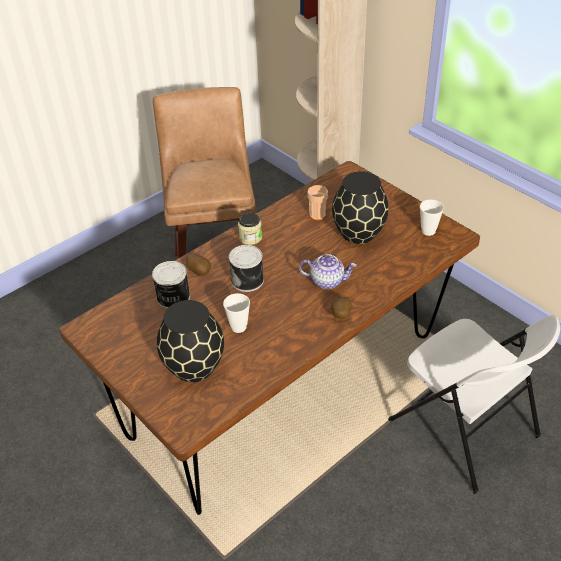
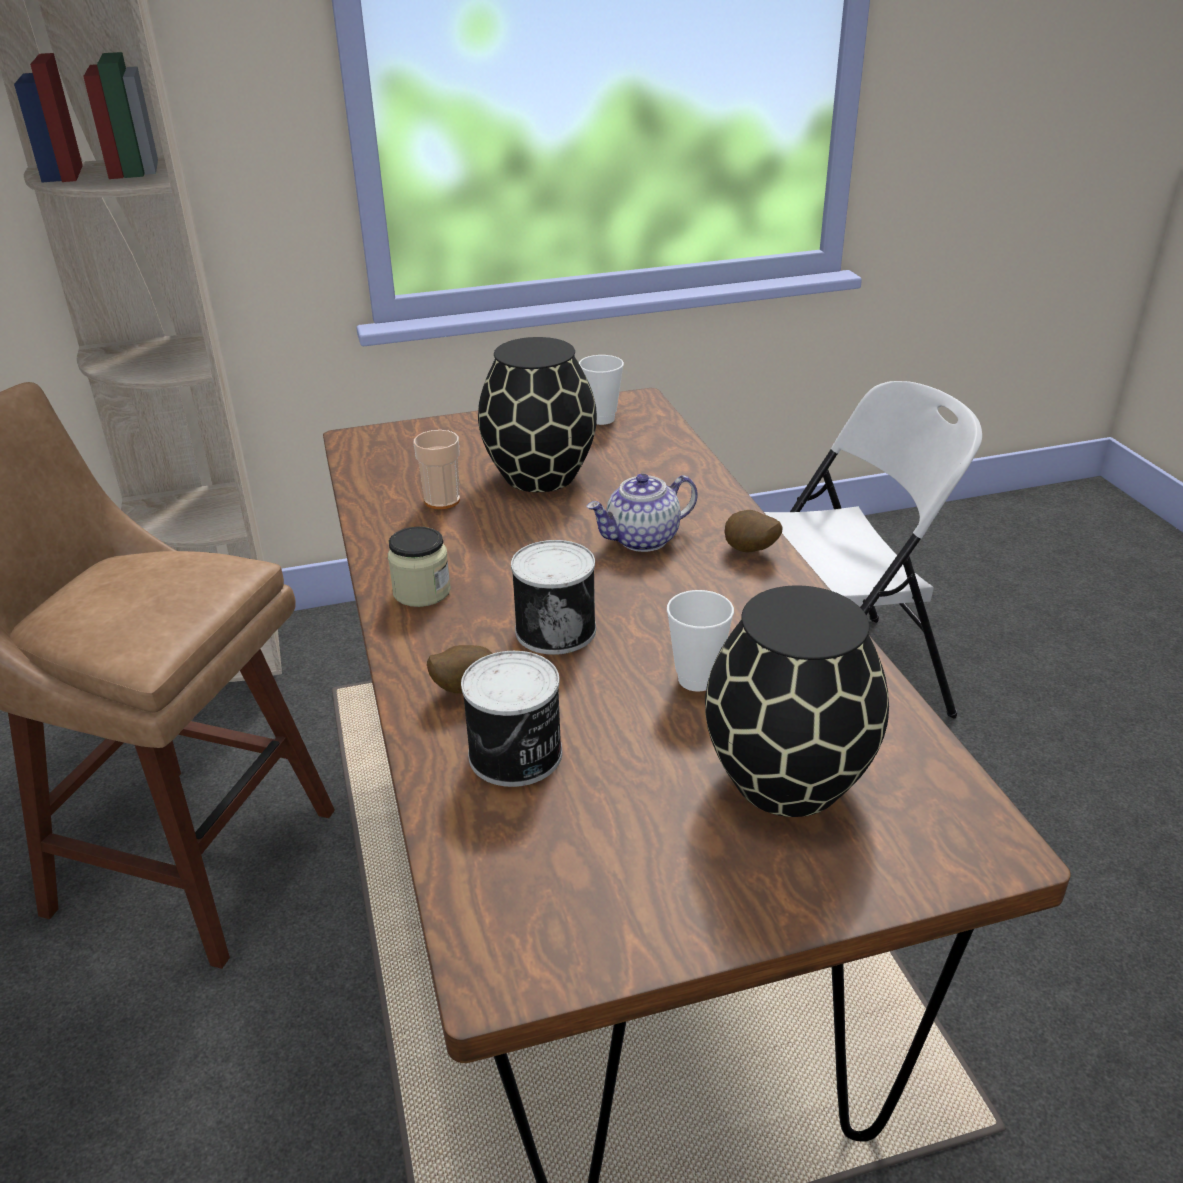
camera: 65 degrees left, 10 degrees down
(327, 281) = (642, 539): teapot -> teapot turned 150 degrees counterclockwise

